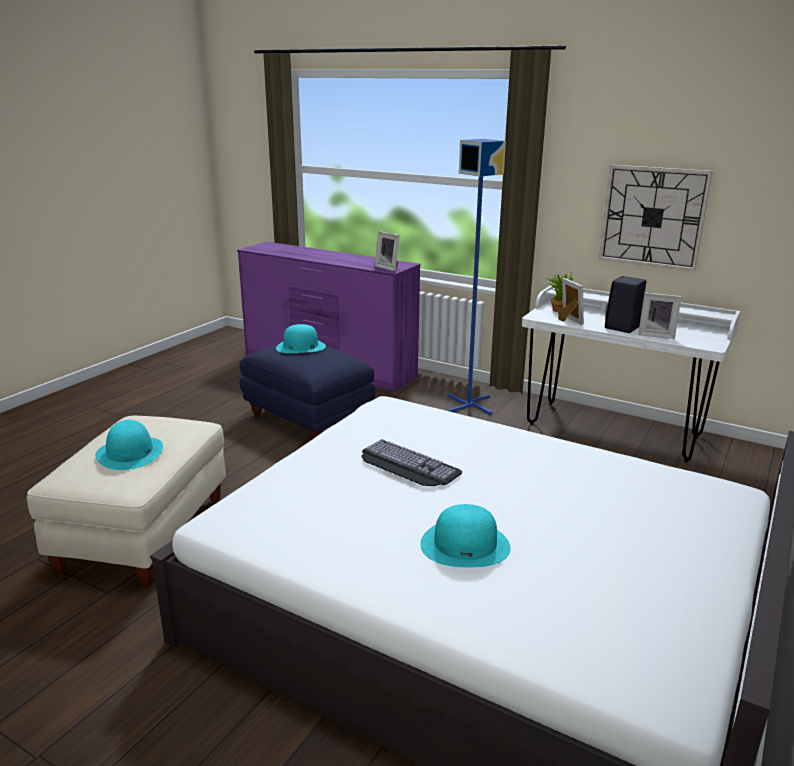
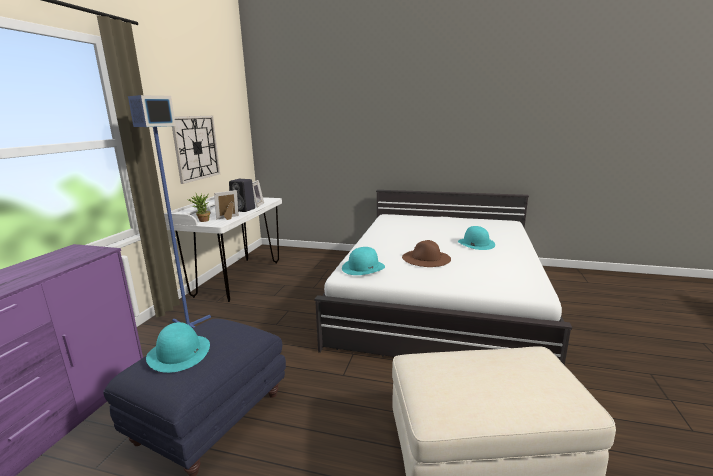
camera: 105 degrees left, 5 degrees down
(130, 453) = (499, 375): turquoise hat -> turquoise hat (363, 267)
(388, 268) = (87, 253): picture frame -> none
(405, 465) = (426, 258): keyboard -> brown hat

